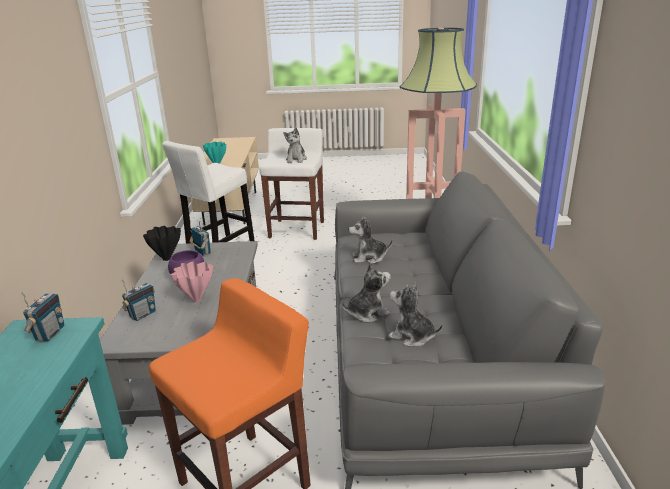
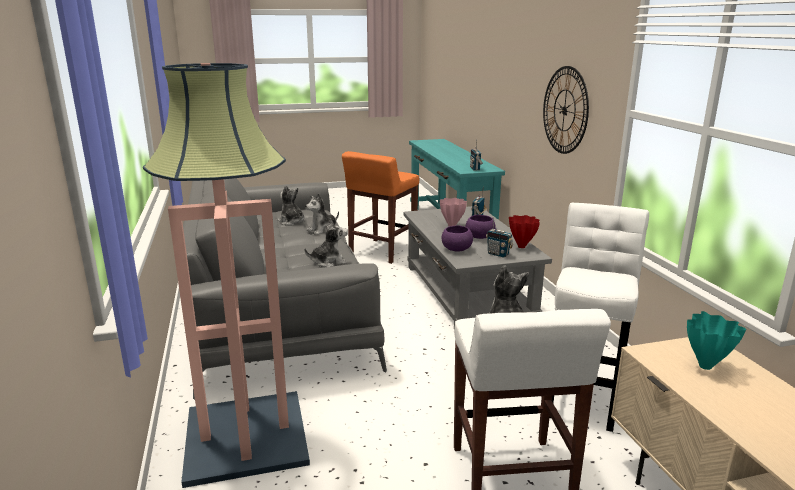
camera: 165 degrees right, 5 degrees down
(57, 139) = (564, 110): none -> wall clock
(166, 259) = (522, 246): black vase -> red vase
(233, 261) = (456, 249): none -> purple bowl
(412, 336) = (292, 222): plush toy -> plush toy turned 150 degrees counterclockwise

